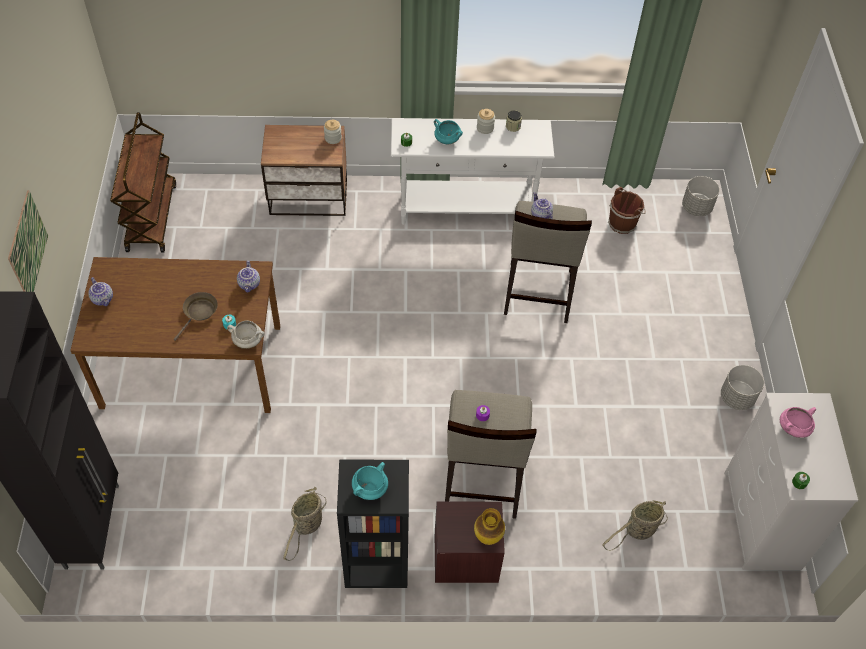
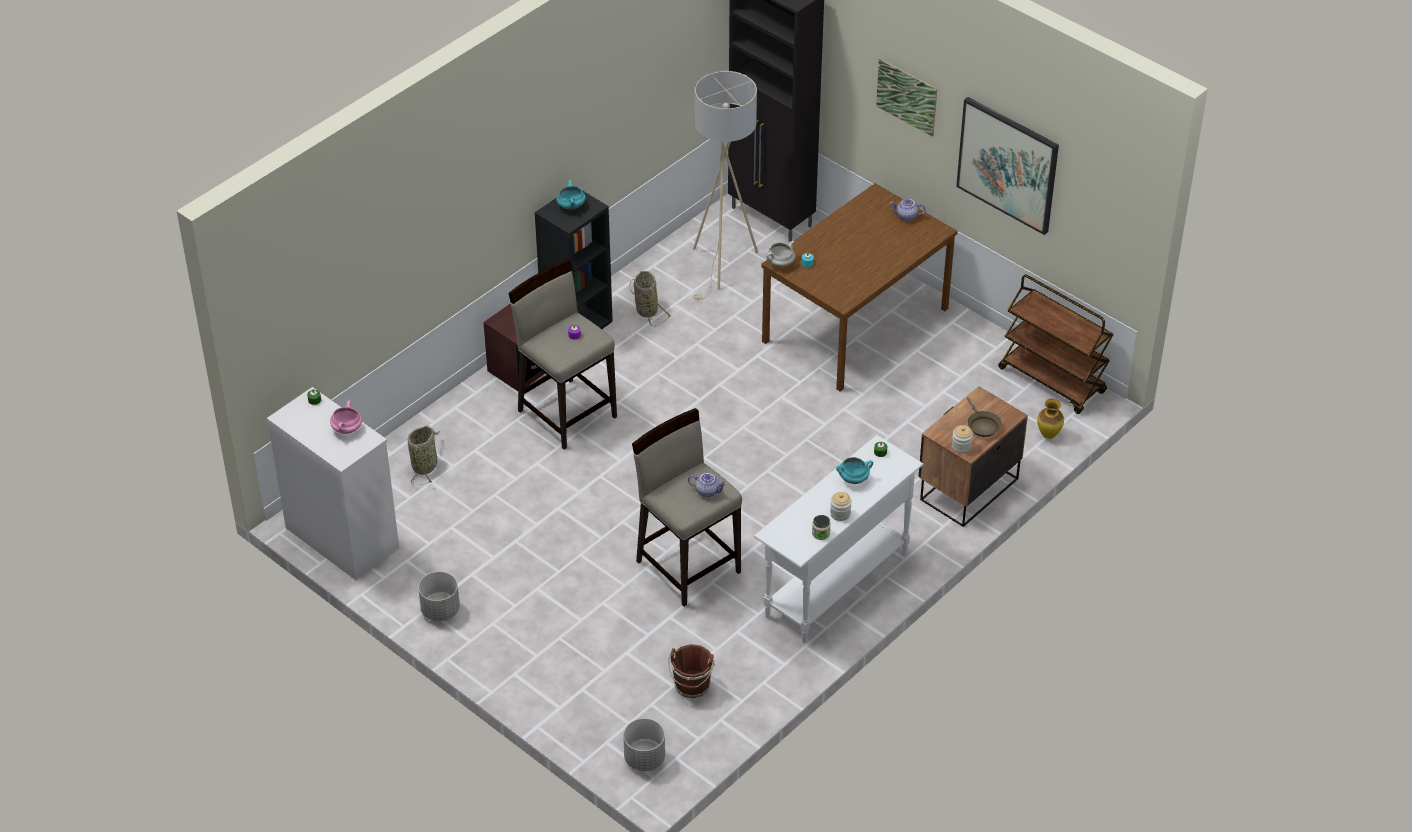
camera: 135 degrees right, 10 degrees down
(62, 148) = (1008, 164): none -> picture
(199, 312) = (836, 254): brown frying pan -> brown frying pan (982, 425)
(199, 510) = (723, 267): none -> beige floor lamp
(250, 284) = (834, 291): teapot -> none
(487, 537) = (503, 321): vase -> vase (1049, 435)

